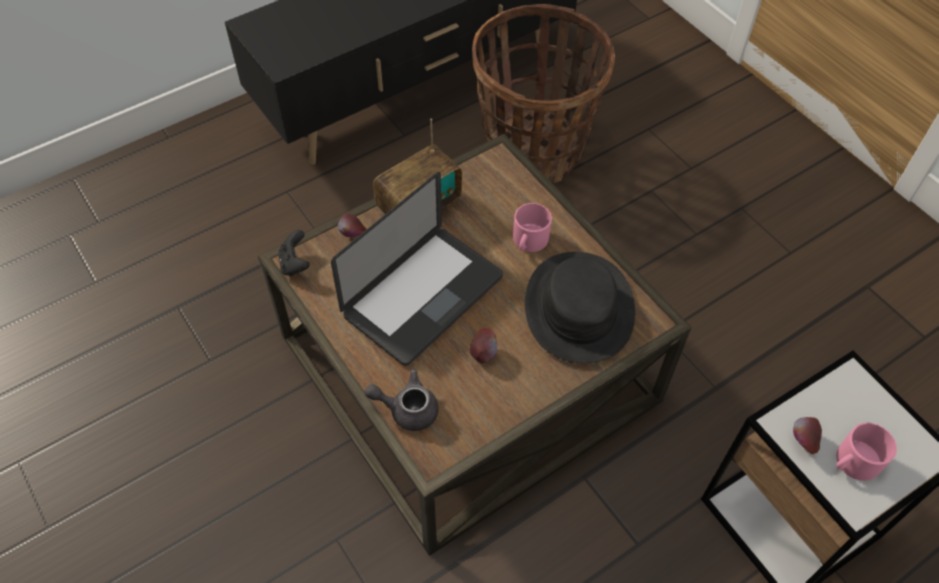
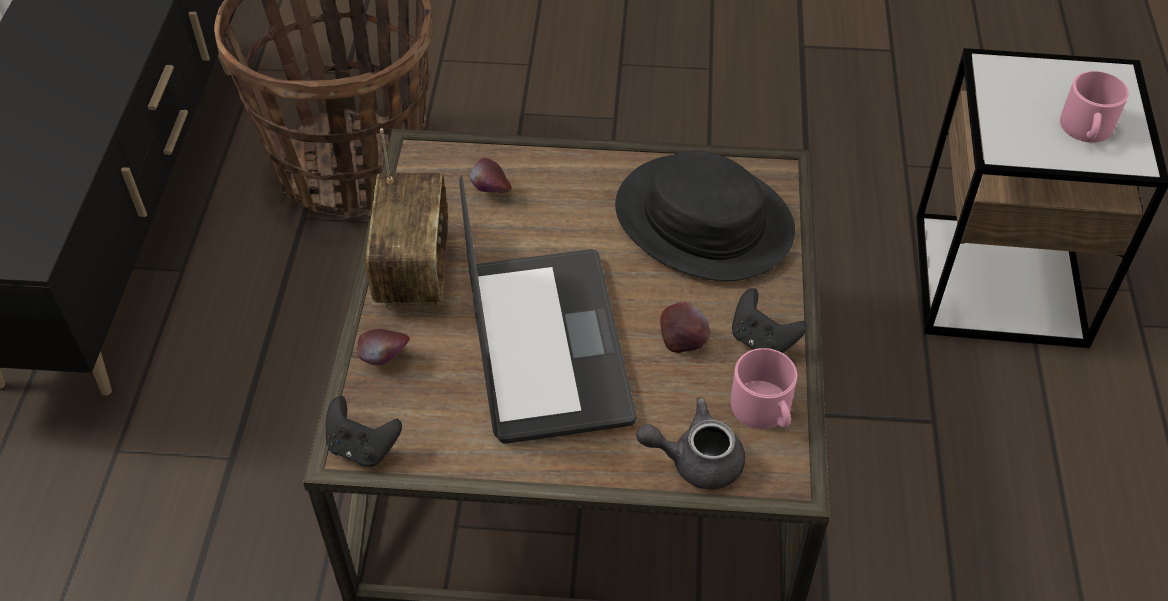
camera: 50 degrees left, 5 degrees down
(407, 409) = (695, 460): grey teapot -> grey teapot turned 45 degrees clockwise
(518, 390) = (762, 341): none -> black game controller
(528, 241) = (570, 204): pink mug -> pink mug (764, 410)
(803, 442) = (1037, 148): apple -> apple (491, 192)

